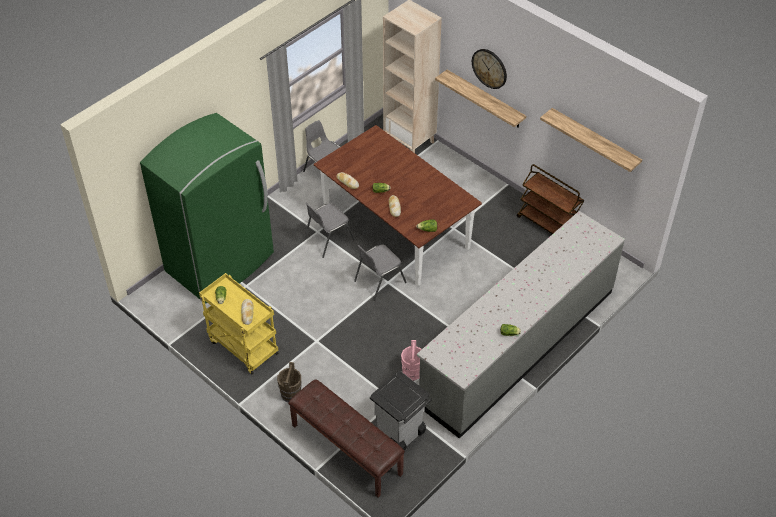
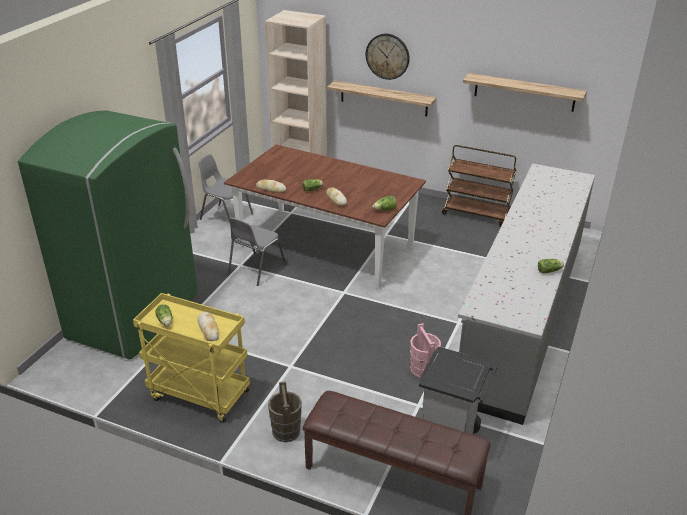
camera: 20 degrees left, 15 degrees down
(379, 281) = (333, 294): grey chair -> none

